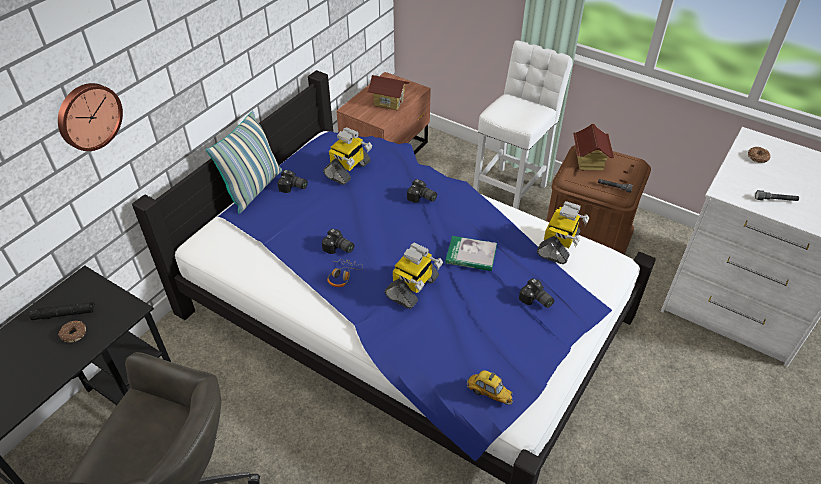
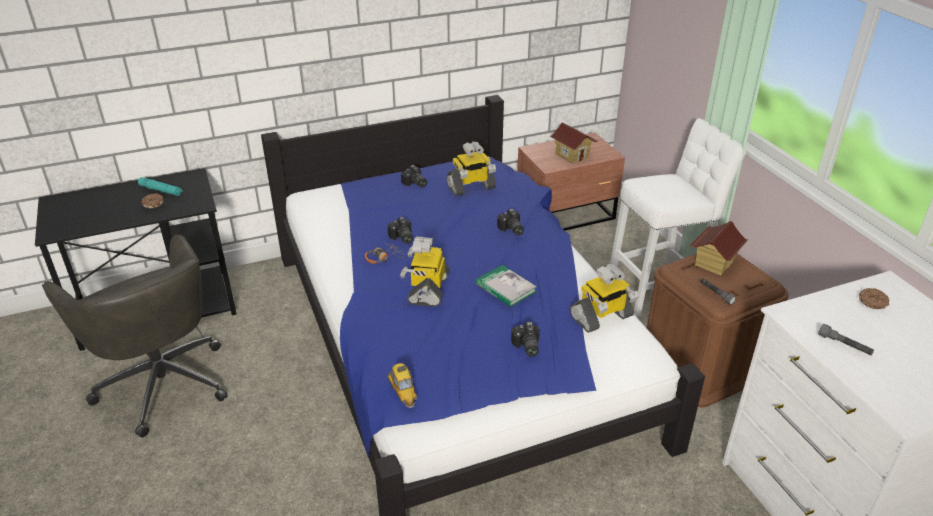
camera: 35 degrees right, 10 degrees down
(64, 314) = (161, 190): black flashlight -> turquoise flashlight
(88, 116) = (240, 42): wall clock -> none
(253, 189) = (384, 174): pillow -> none
(413, 288) = (427, 289): toy robot -> toy robot turned 120 degrees clockwise

